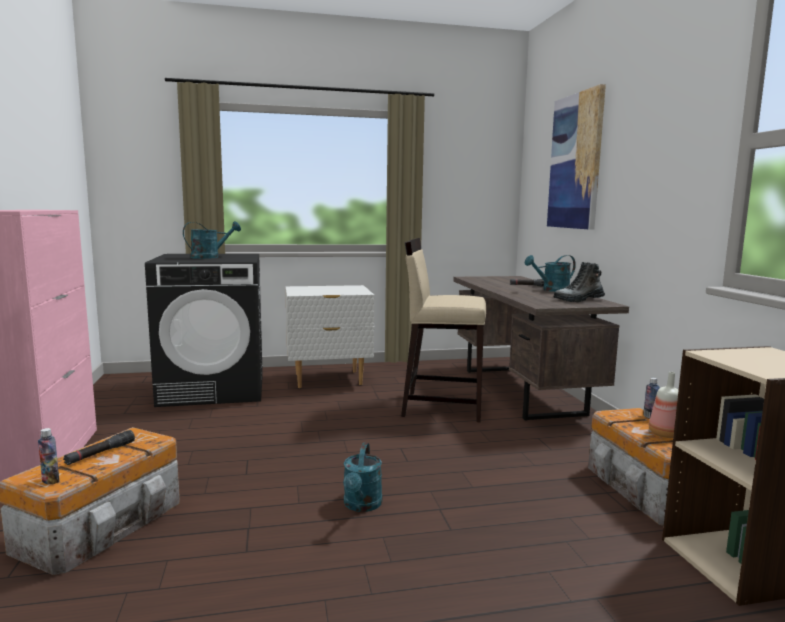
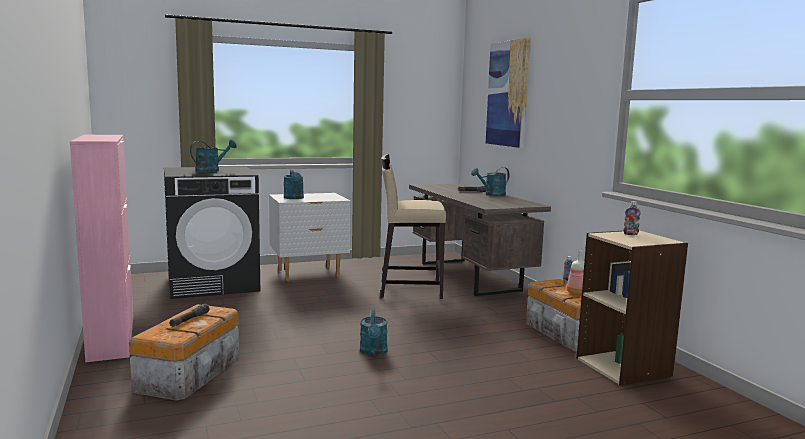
camera: 10 degrees left, 0 degrees up
(50, 481) = (169, 336): bottle -> bottle (630, 234)
(309, 291) = (294, 198): none -> turquoise watering can
(578, 300) = (514, 202): boot -> none

